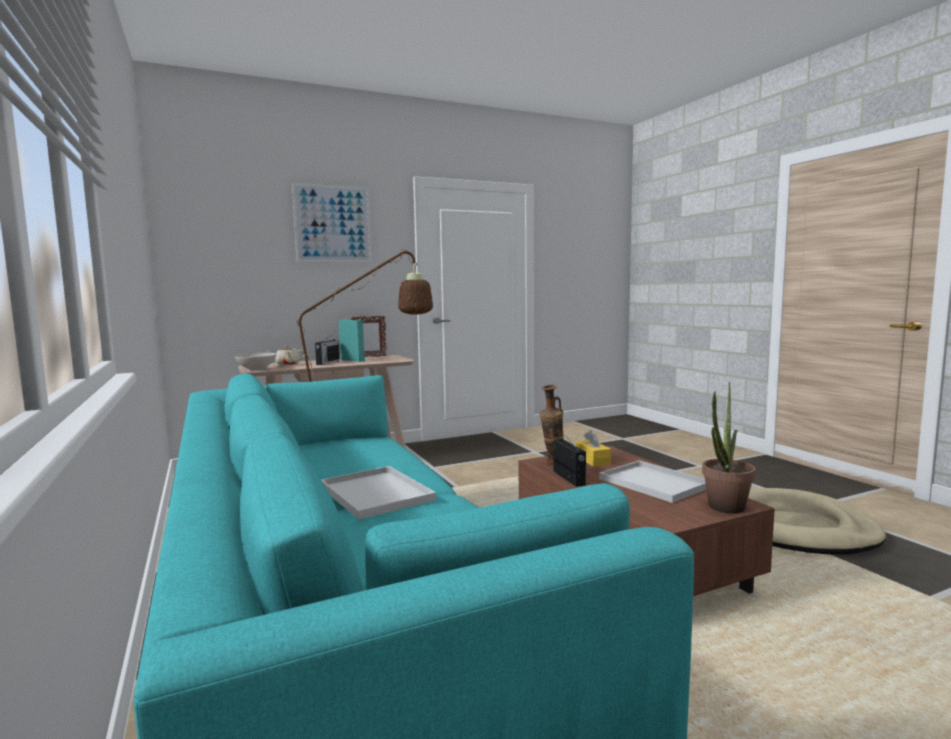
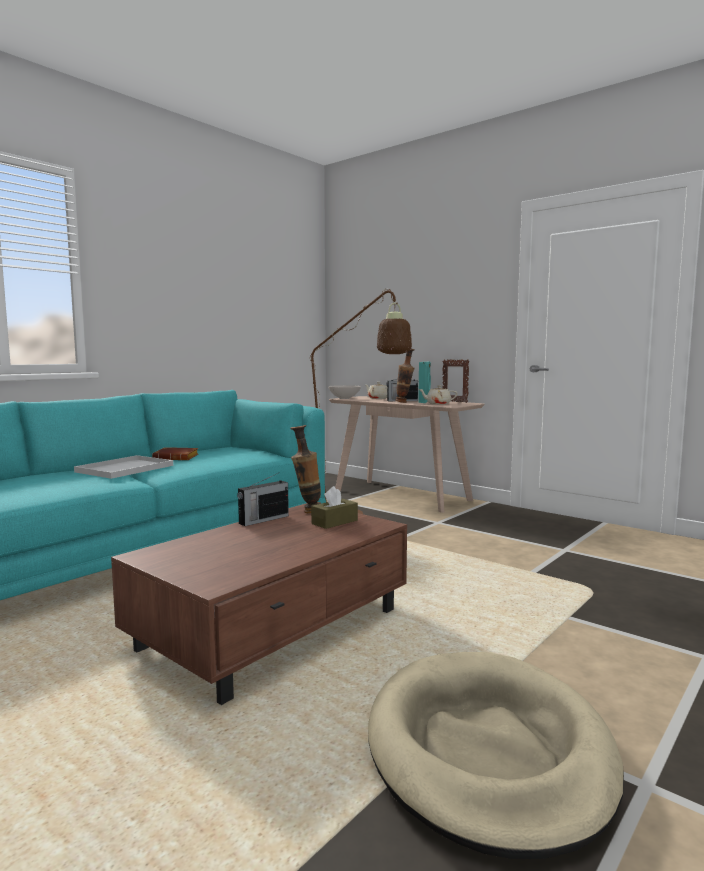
camera: 65 degrees right, 0 degrees up
(333, 224) = (439, 268): picture -> none
(341, 469) = (177, 458): none -> brown book
(346, 363) = (404, 402): none -> vase
(380, 360) = (438, 404): none -> beige teapot
(592, 460) = (334, 522): yellow tissue box -> brown tissue box
(652, 482) = (271, 546): white tray -> none
(724, 509) = (192, 576): potted plant -> none

